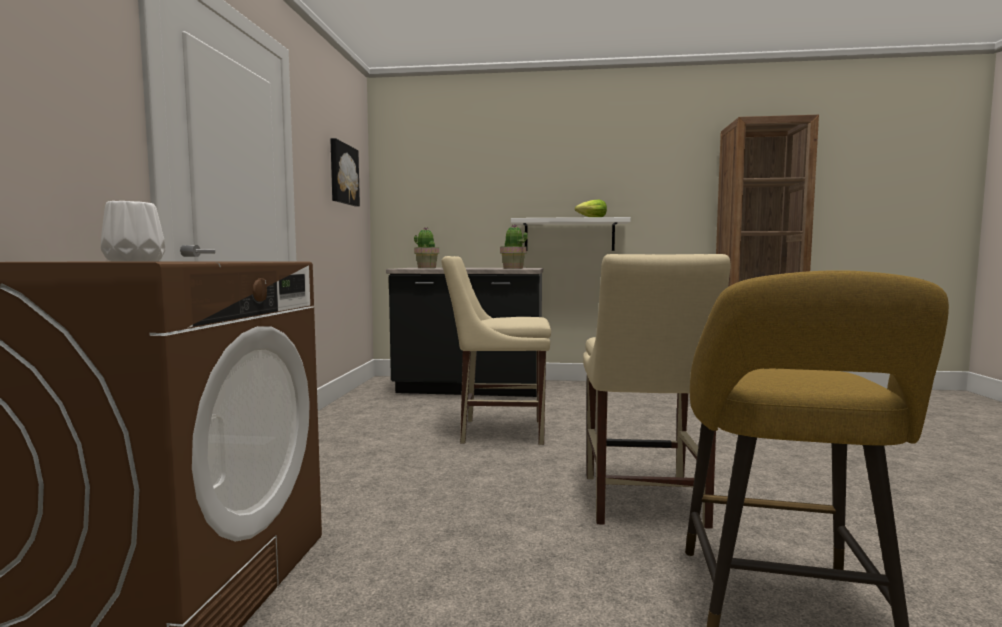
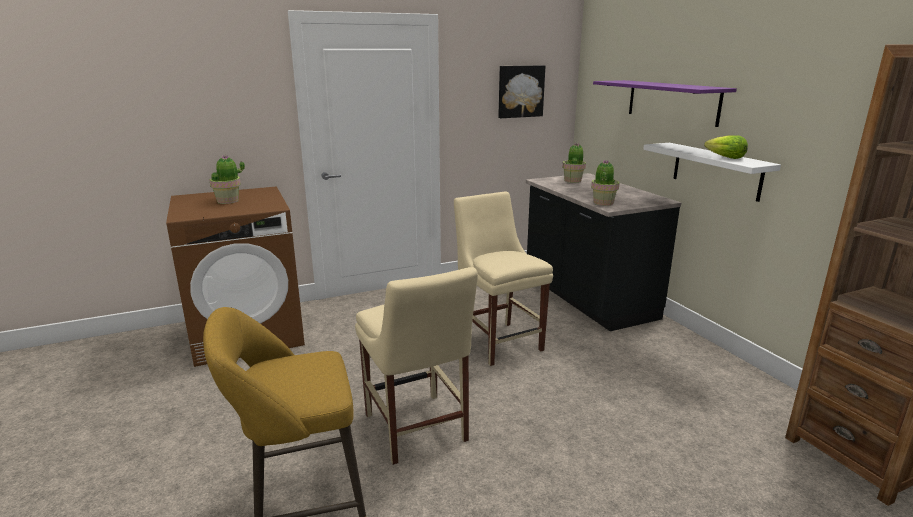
camera: 60 degrees right, 15 degrees up
(134, 261) = (228, 201): white vase -> potted plant
(510, 184) = (672, 102): none -> purple shelf
(643, 503) = (417, 430): beige chair -> beige chair turned 90 degrees counterclockwise

